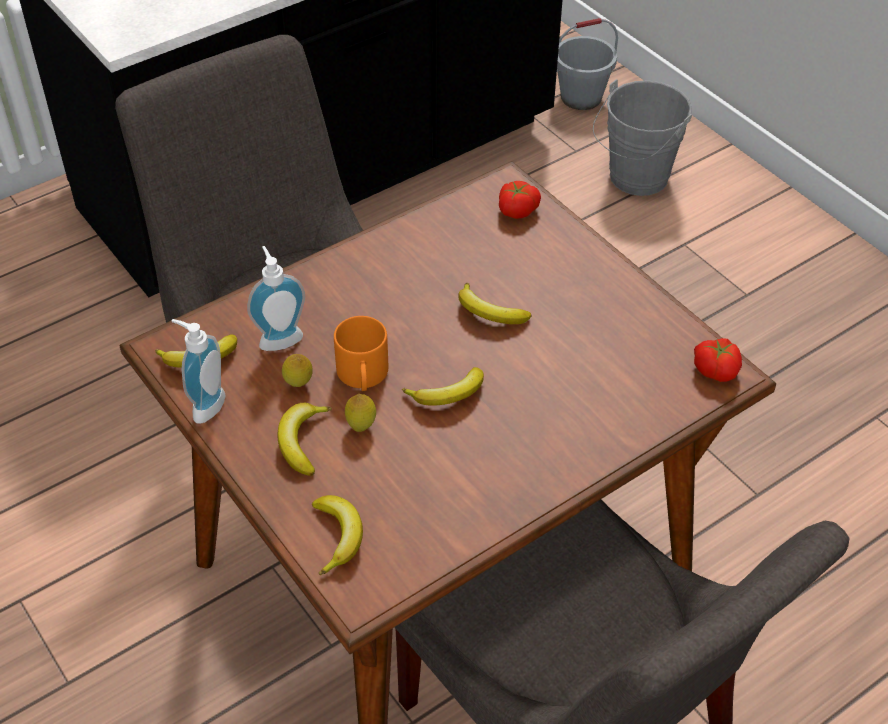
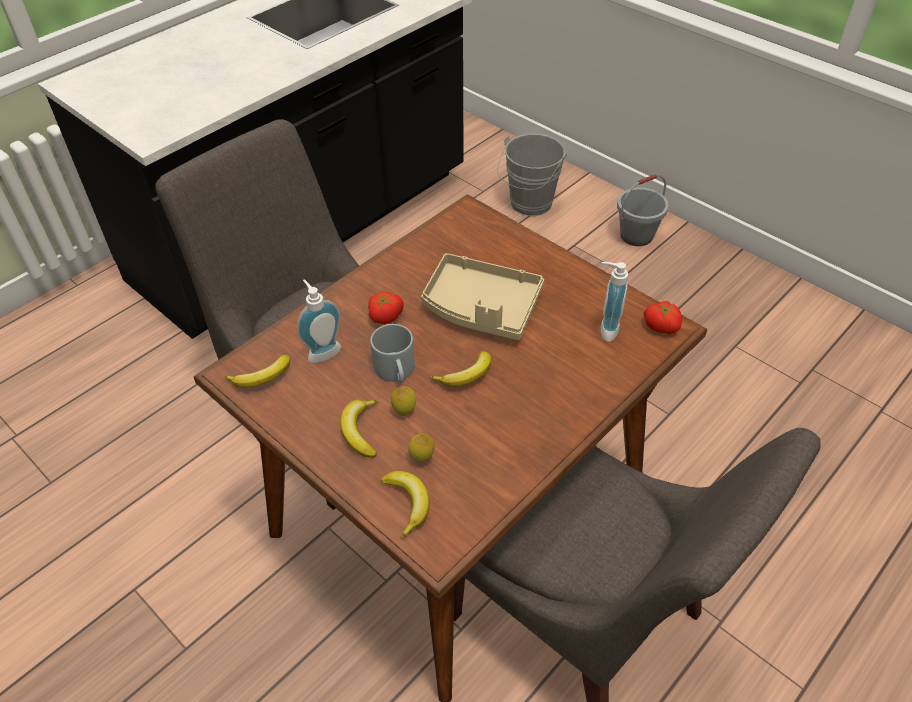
camera: 10 degrees left, 0 degrees up
(204, 405) = (274, 414): soap dispenser -> soap dispenser (605, 329)
(298, 385) = (346, 386): lemon -> lemon (422, 458)
(364, 376) = (397, 371): orange mug -> grey mug
(489, 313) = (481, 308): banana -> beige tray
(516, 209) = (480, 229): tomato -> tomato (384, 315)
(581, 97) = (478, 154): grey bucket -> grey bucket (636, 235)

